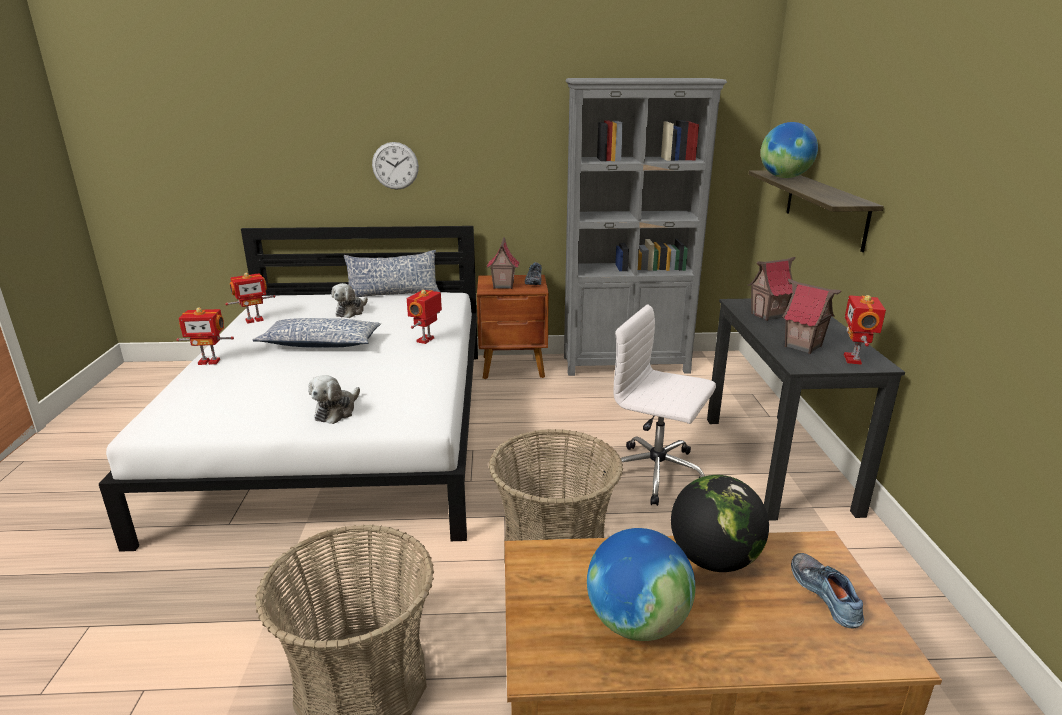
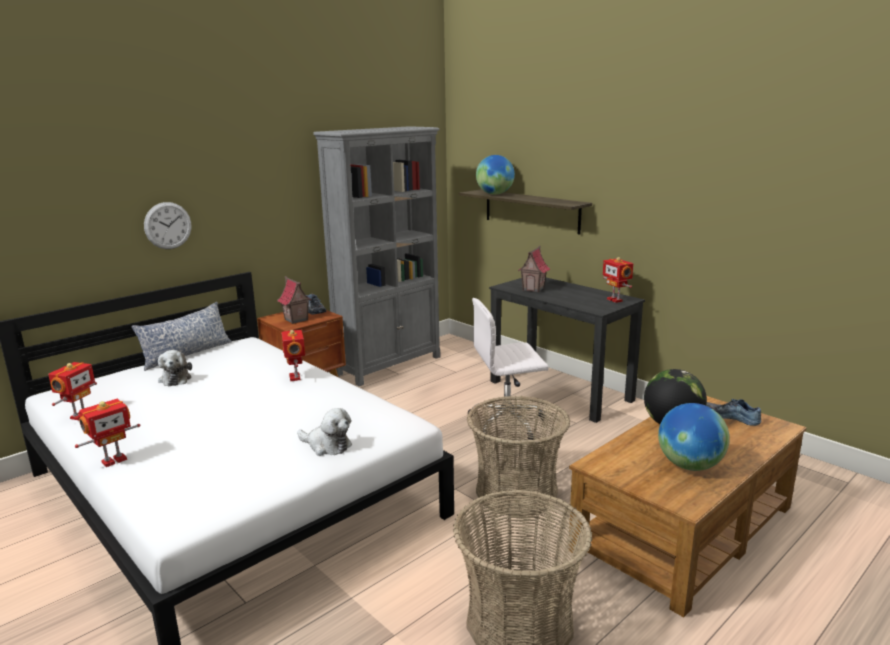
camera: 40 degrees left, 5 degrees down
(321, 344) = (204, 409): pillow -> none
(336, 411) = (327, 446): plush toy -> plush toy turned 45 degrees counterclockwise
(802, 346) = (582, 300): toy house -> none

